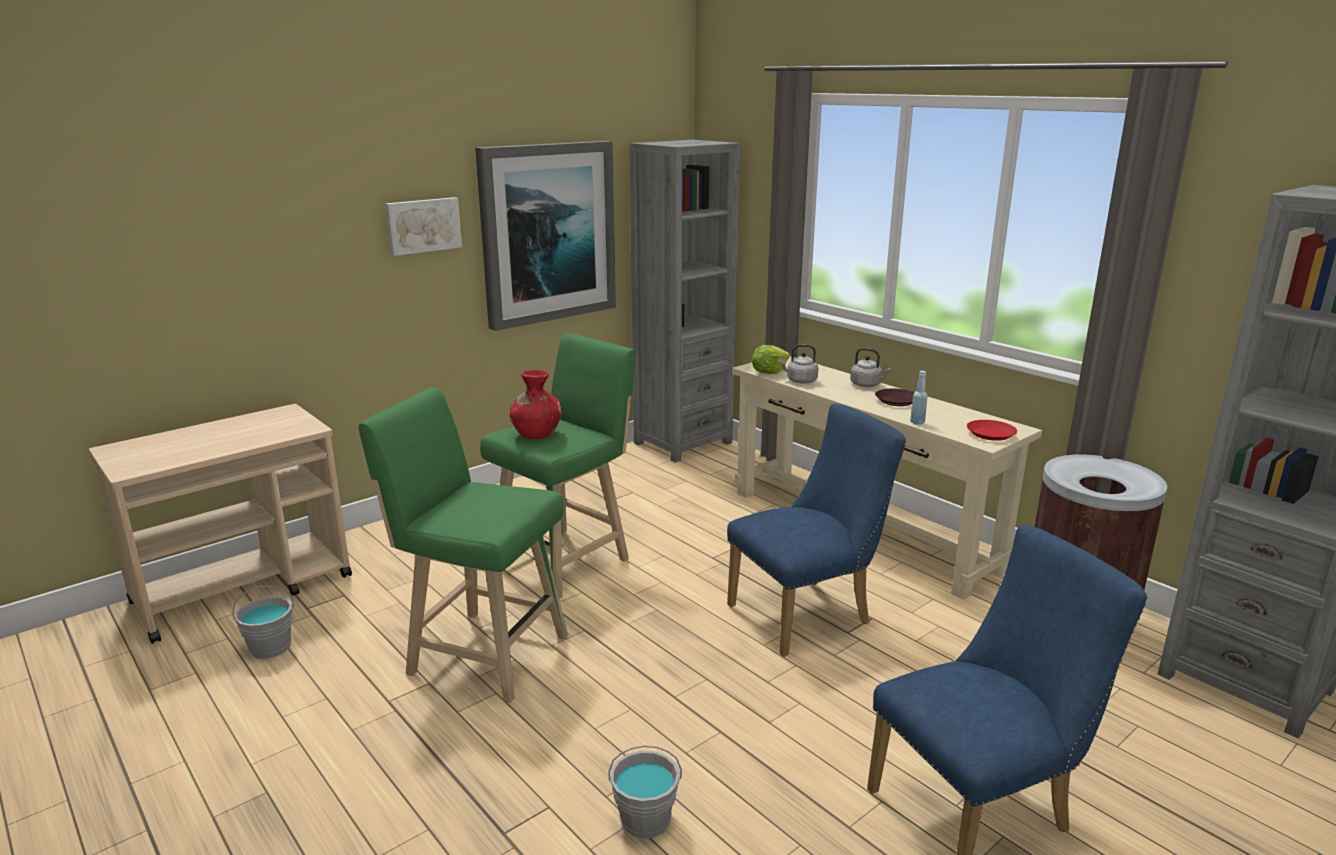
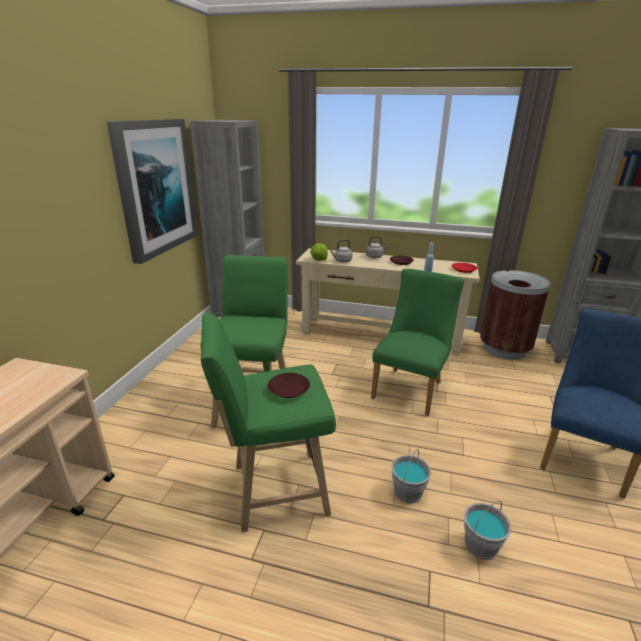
camera: 35 degrees left, 5 degrees up
(270, 647) = (106, 567): grey bucket -> grey bucket (407, 492)
(423, 225) = (82, 187): picture -> none
(487, 505) = (288, 389): none -> brown plate
(537, 434) = (242, 329): red vase -> none
(808, 614) = (410, 388): blue chair -> green chair

